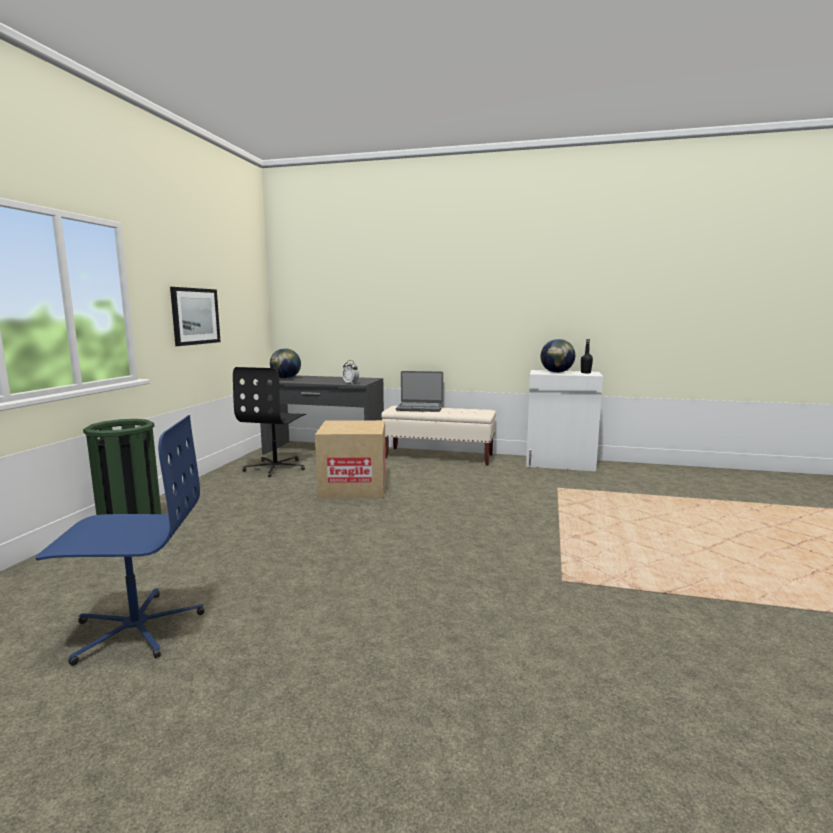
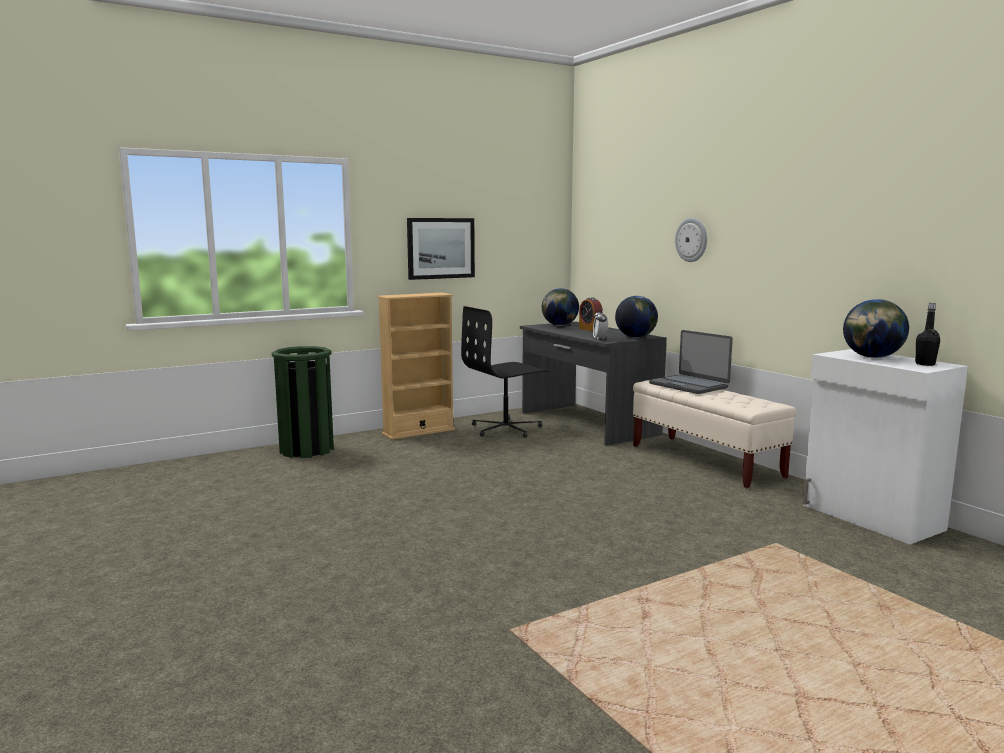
camera: 45 degrees right, 0 degrees up
(136, 628) = (183, 516): blue office chair -> none
(209, 487) = (418, 432): none -> beige bookcase
(318, 378) = (590, 329): none -> alarm clock
(353, 487) = (532, 467): cardboard box -> none
(366, 380) = (635, 337): none -> globe
(398, 307) = (692, 240): none -> wall clock

